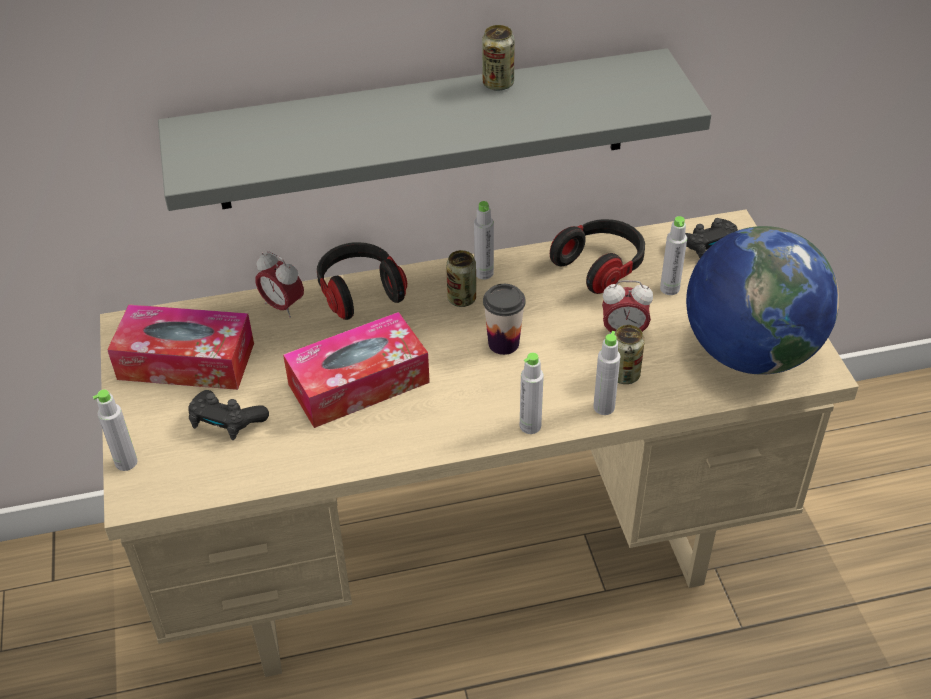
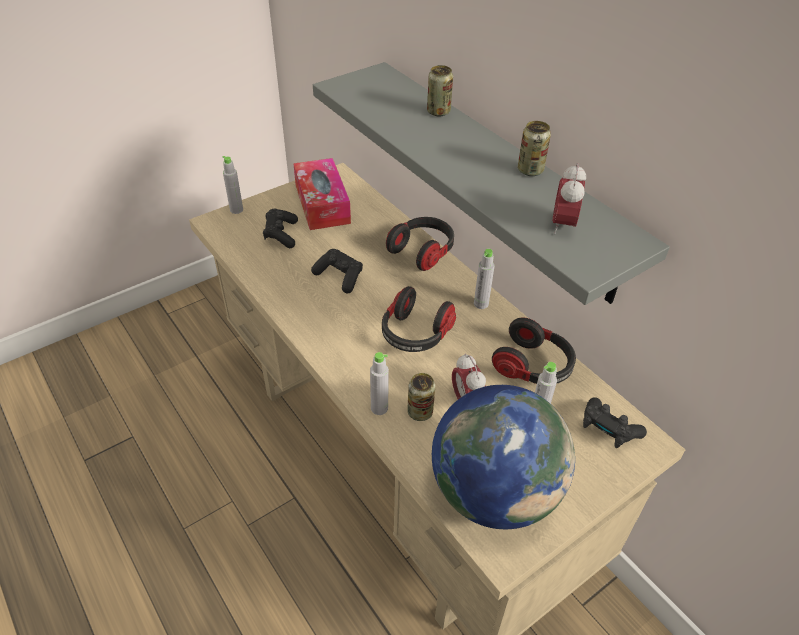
camera: 65 degrees right, 0 degrees up
(282, 306) = (389, 224): alarm clock -> alarm clock (563, 225)
(359, 383) = (339, 277): tissue box -> black game controller
(461, 299) = (447, 300): can -> can (438, 112)
(503, 343) = (415, 334): cup -> headphones
(530, 426) = (340, 371): grey bottle -> none

